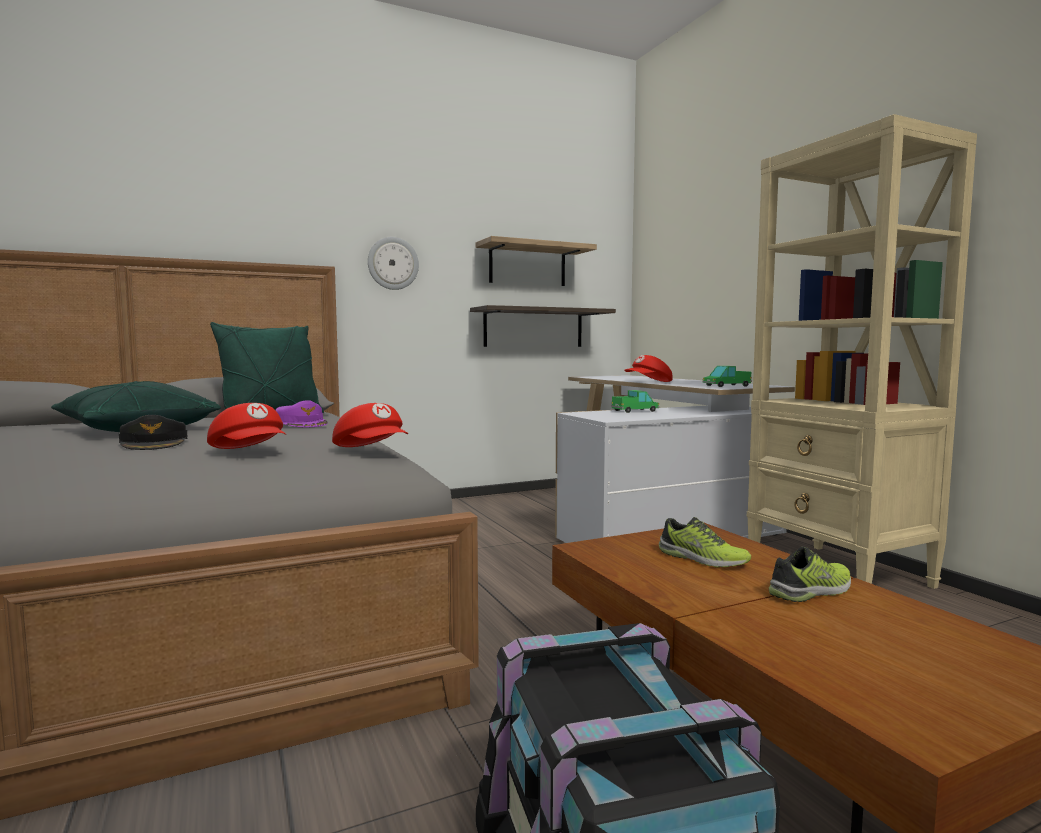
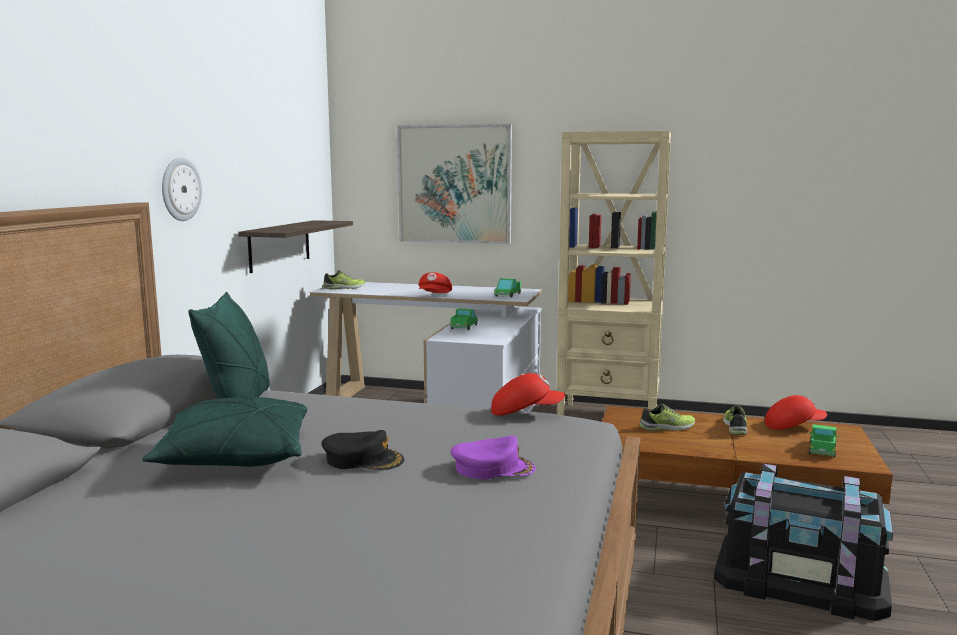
camera: 50 degrees left, 5 degrees up
(251, 452) = (479, 439): red cap -> red cap (793, 426)
(301, 424) = (327, 405): purple cap -> purple cap (493, 468)
(527, 265) = (272, 178): shelf -> none
(604, 376) = (344, 288): none -> shoe
(720, 264) = (454, 184): none -> picture
(888, 671) = (822, 449): none -> toy truck

